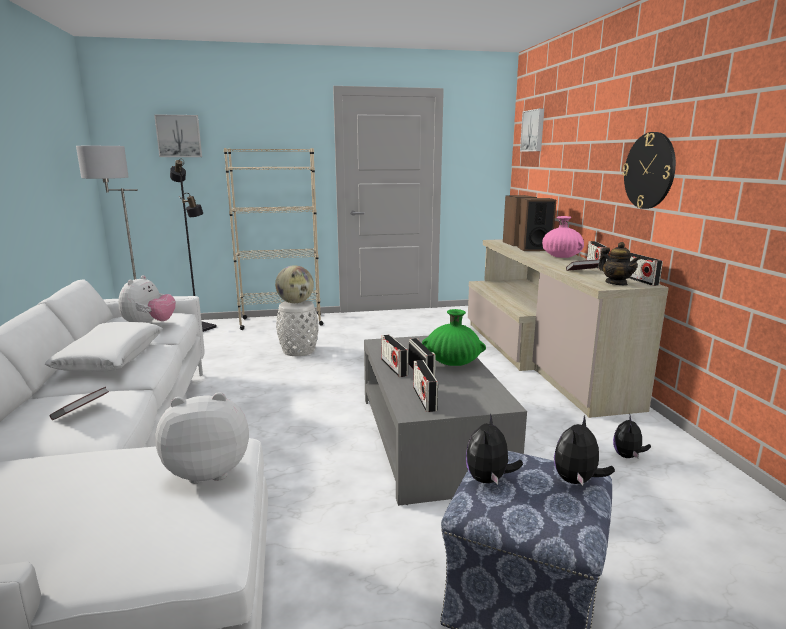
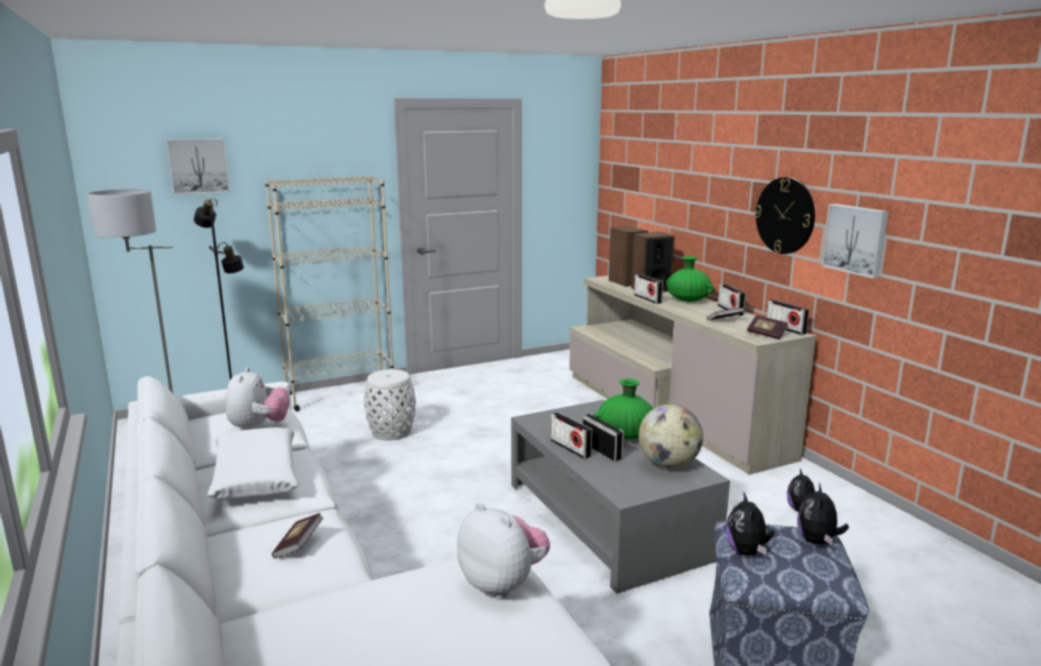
camera: 15 degrees left, 0 degrees up
(209, 471) = (503, 584): plush toy -> plush toy turned 75 degrees clockwise
(295, 302) = (386, 374): globe -> globe (669, 464)
(424, 399) = (627, 480): radio -> radio (647, 299)
(533, 130) = (630, 150): picture -> picture (856, 239)
(561, 257) = (688, 300): pink vase -> green vase
(616, 283) = (766, 334): teapot -> book

